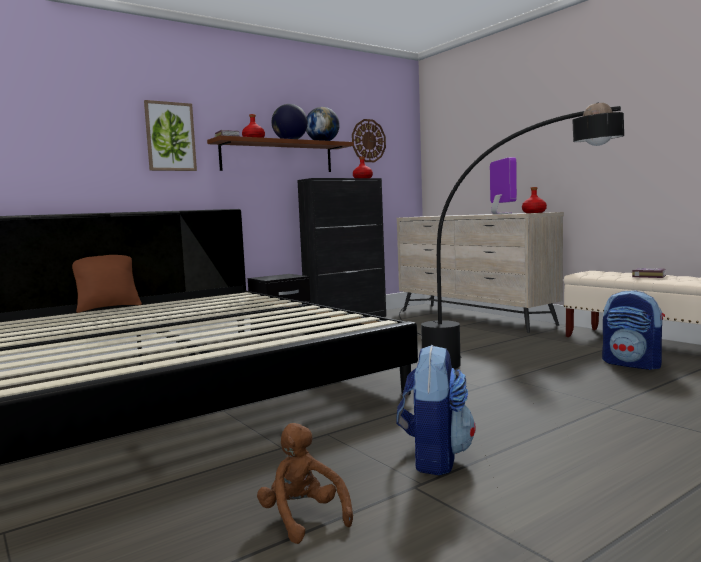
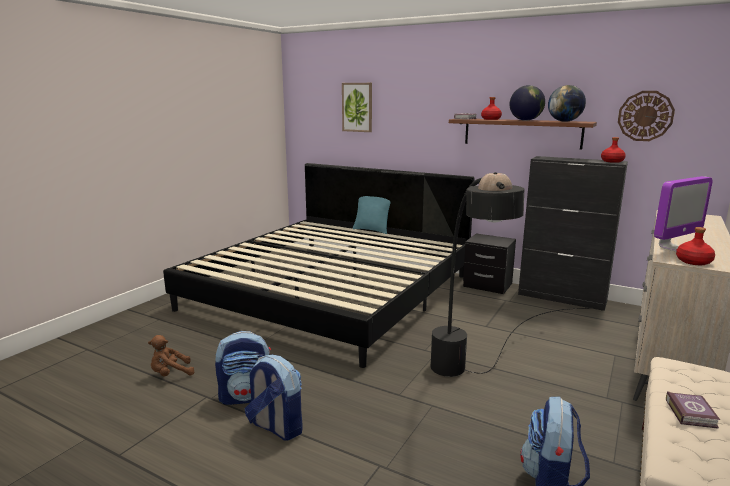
camera: 65 degrees right, 10 degrees up
(108, 308) = (372, 230): brown pillow -> turquoise pillow
(170, 136) = (430, 116): picture -> picture (357, 107)
(303, 518) = (170, 374): brown plush toy -> brown plush toy turned 150 degrees counterclockwise
(523, 445) = (276, 427): none -> backpack

